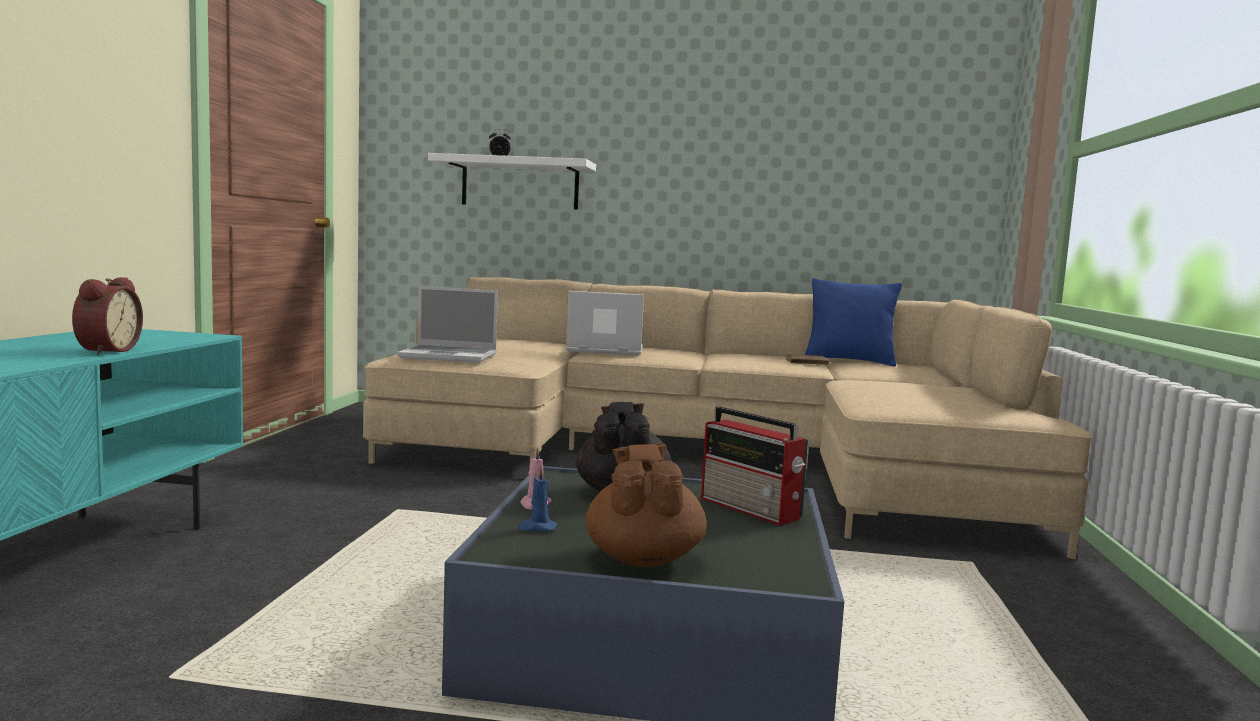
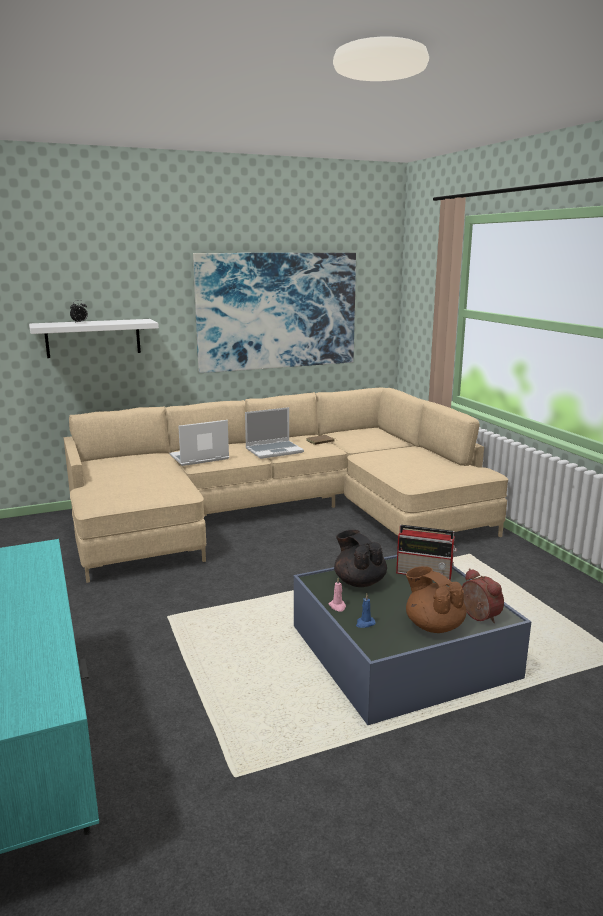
camera: 30 degrees left, 10 degrees up
(105, 351) = (43, 593): alarm clock -> alarm clock (478, 617)
(450, 356) = (128, 495): laptop -> laptop (274, 450)
(784, 167) = (277, 311): none -> picture
(849, 361) = (336, 433): blue pillow -> none

